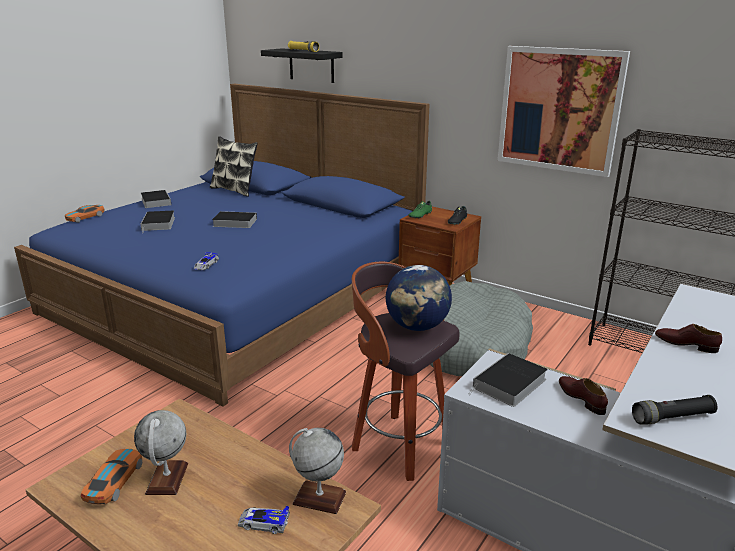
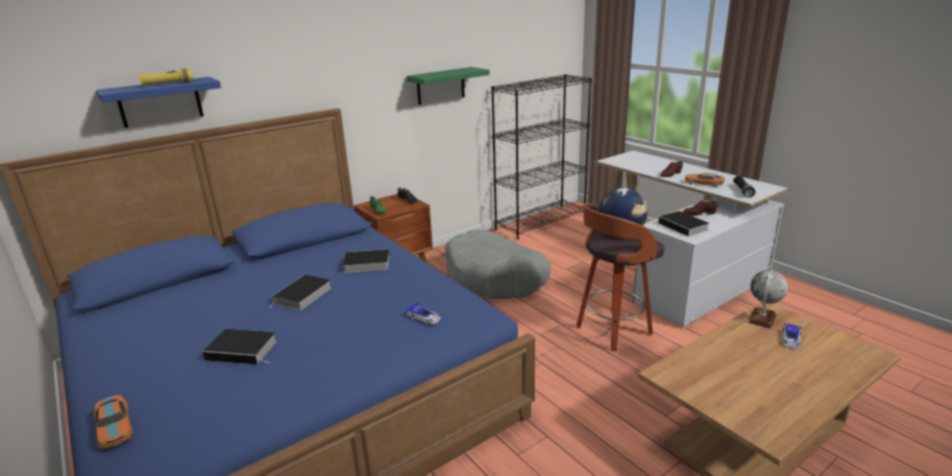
camera: 70 degrees left, 0 degrees up
(114, 482) = (761, 406): toy car -> toy car (703, 183)
(155, 201) = (127, 354): book -> book (365, 264)
(167, 478) = (752, 379): globe -> none
(235, 190) = (167, 290): pillow -> none
(311, 65) = (160, 102): black shelf -> blue shelf
(559, 110) = (440, 86): picture -> green shelf

